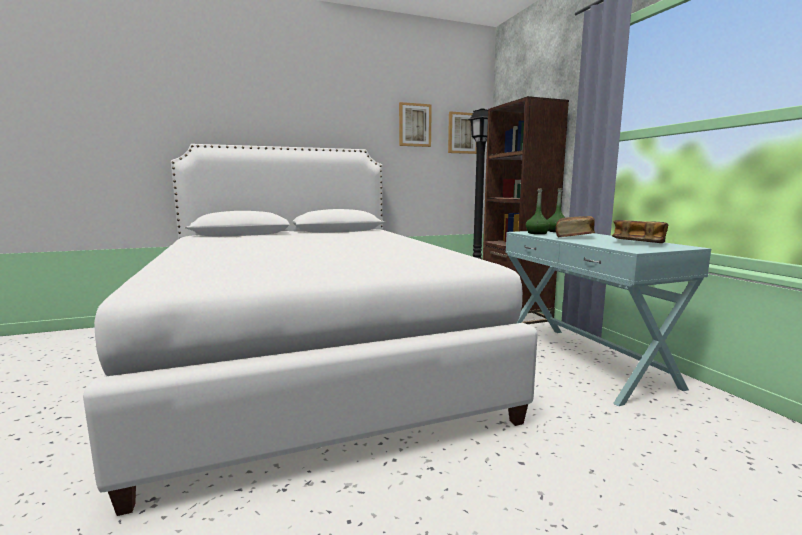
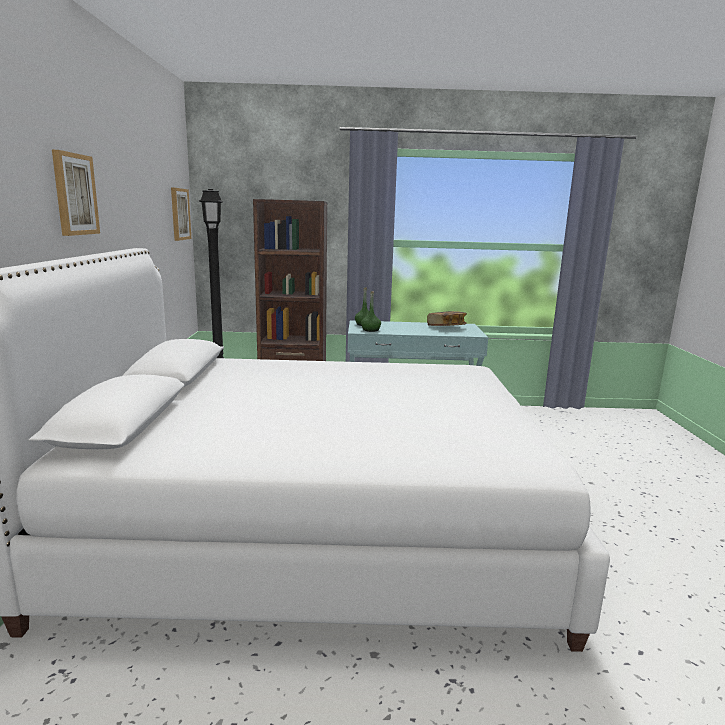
camera: 70 degrees left, 5 degrees up
(414, 125) = (154, 206): picture -> picture (74, 194)
(574, 237) = (404, 329): book -> none

